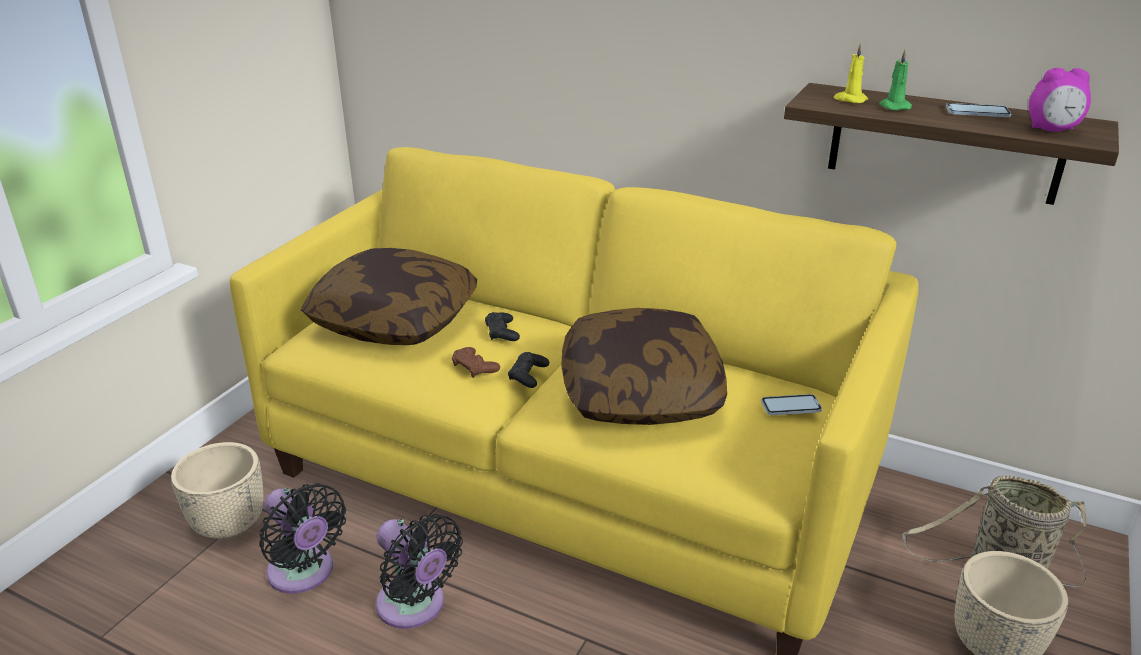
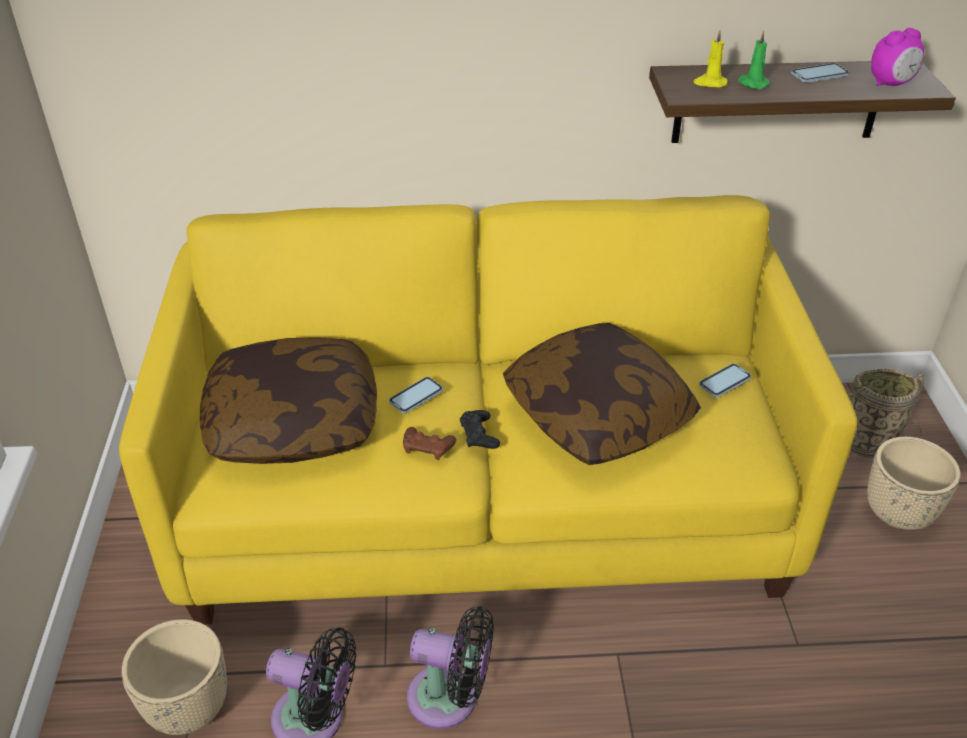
camera: 30 degrees left, 10 degrees up
(502, 332) = (416, 396): black game controller -> phone

